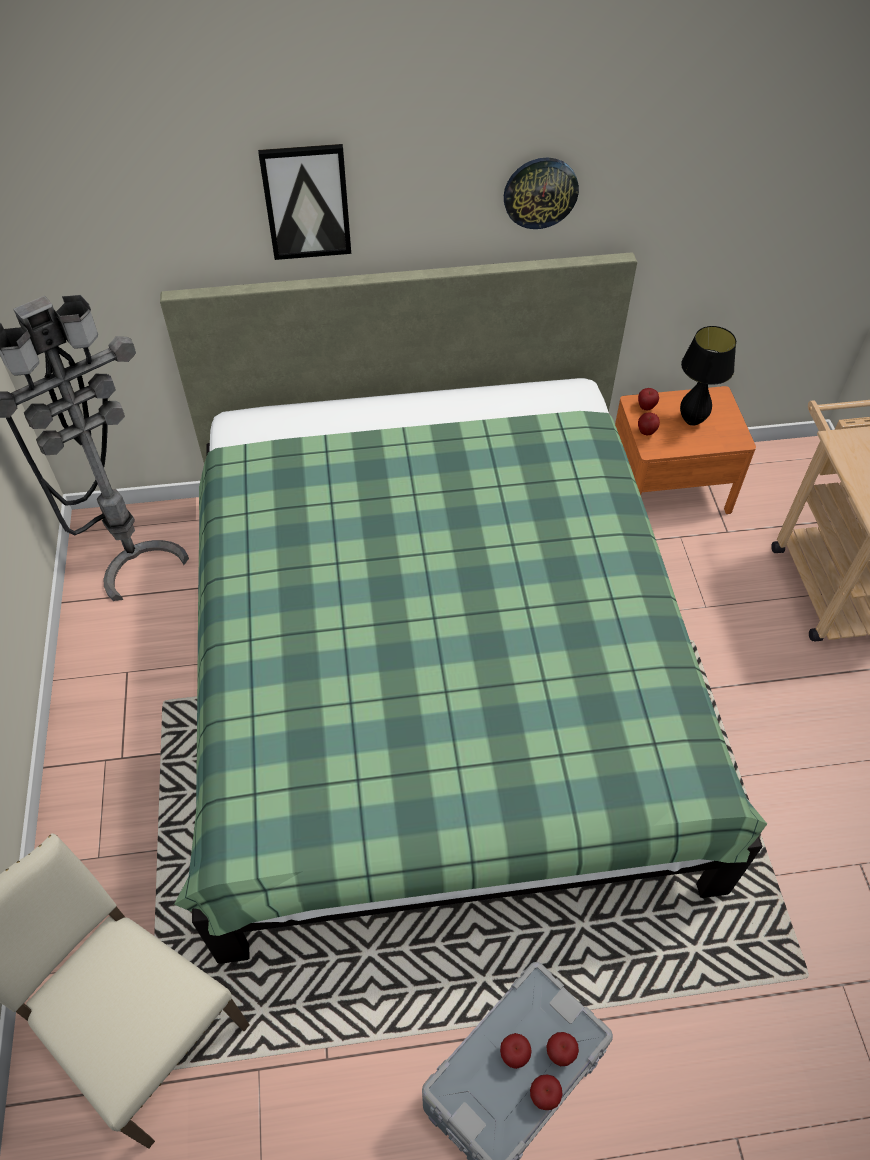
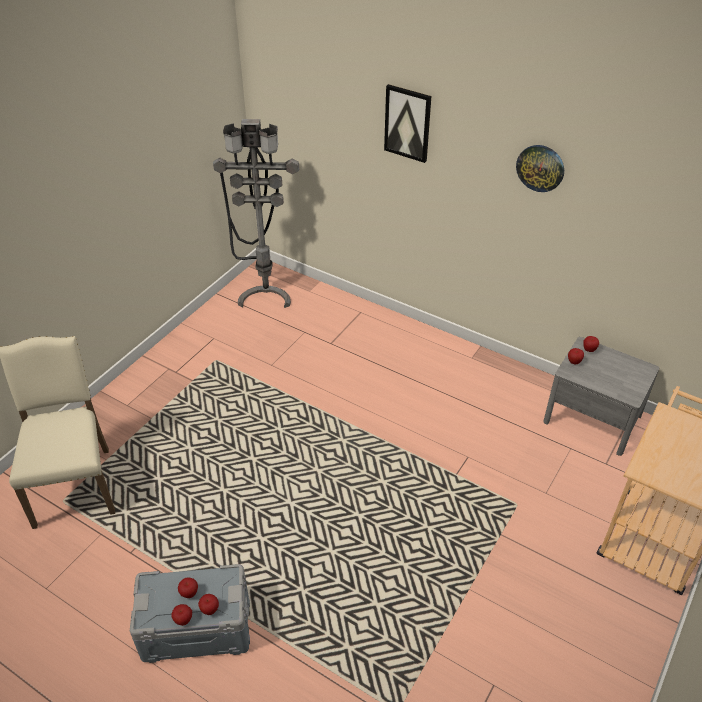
camera: 40 degrees right, 10 degrees down
(436, 674) = (353, 428): green bed -> none
(668, 487) = (592, 418): orange nightstand -> grey nightstand
(692, 420) = (611, 371): black table lamp -> none

